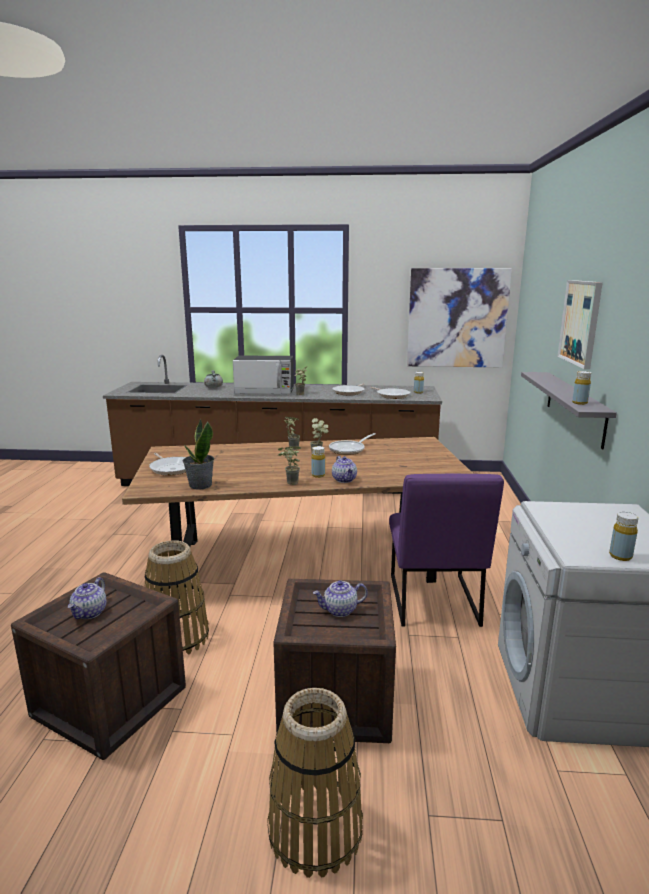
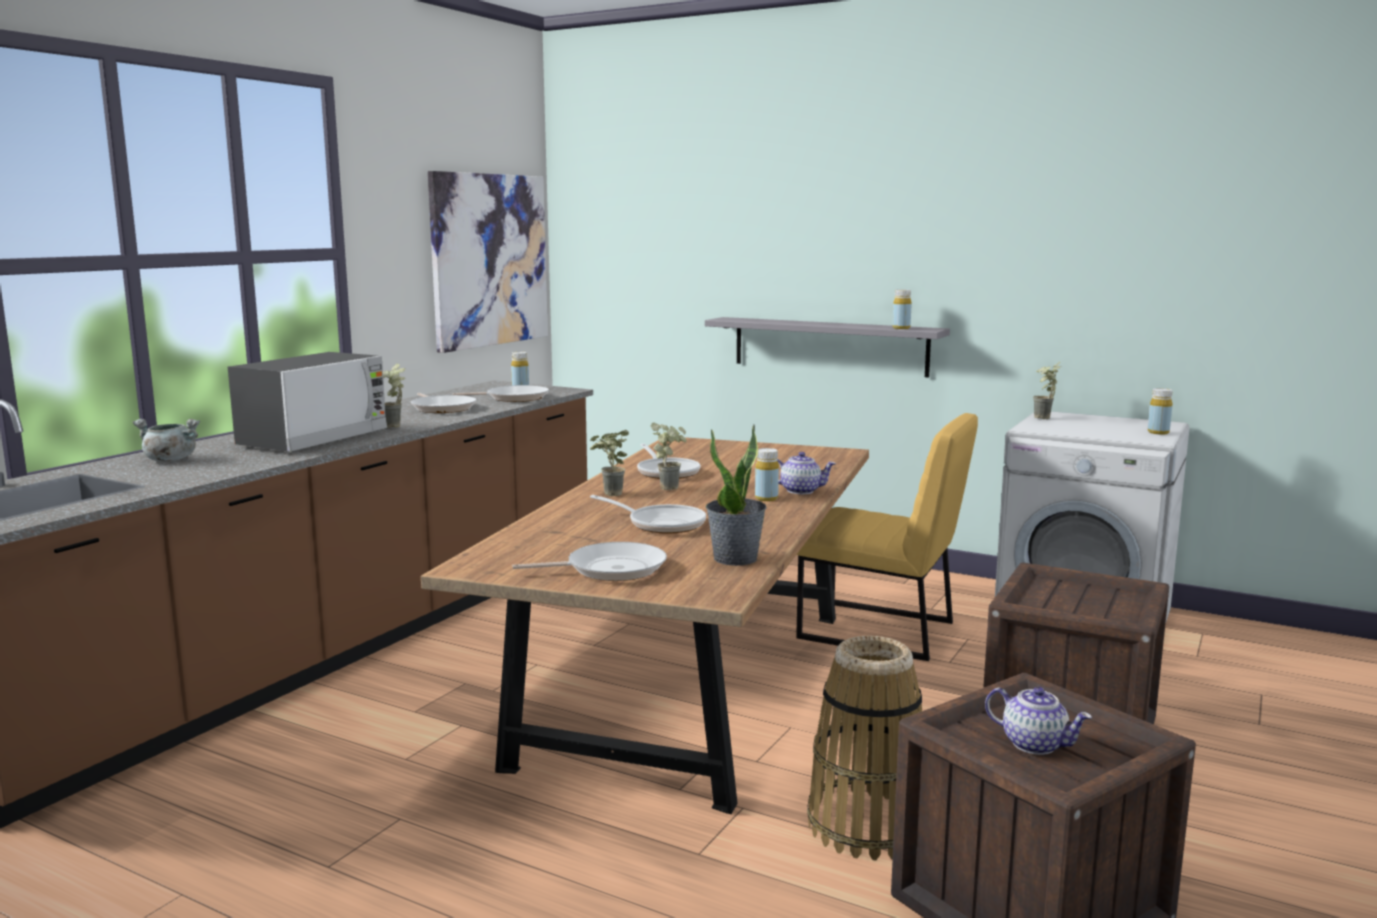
camera: 65 degrees left, 5 degrees down
(248, 464) = (661, 524): none -> frying pan
(289, 483) = (787, 514): potted plant -> potted plant (1044, 419)
(315, 829) = (1286, 784): basket -> none
(340, 610) = (1075, 597): teapot -> none
(433, 601) = (880, 631): purple chair -> yellow chair
(581, 322) = (814, 238): picture -> none

